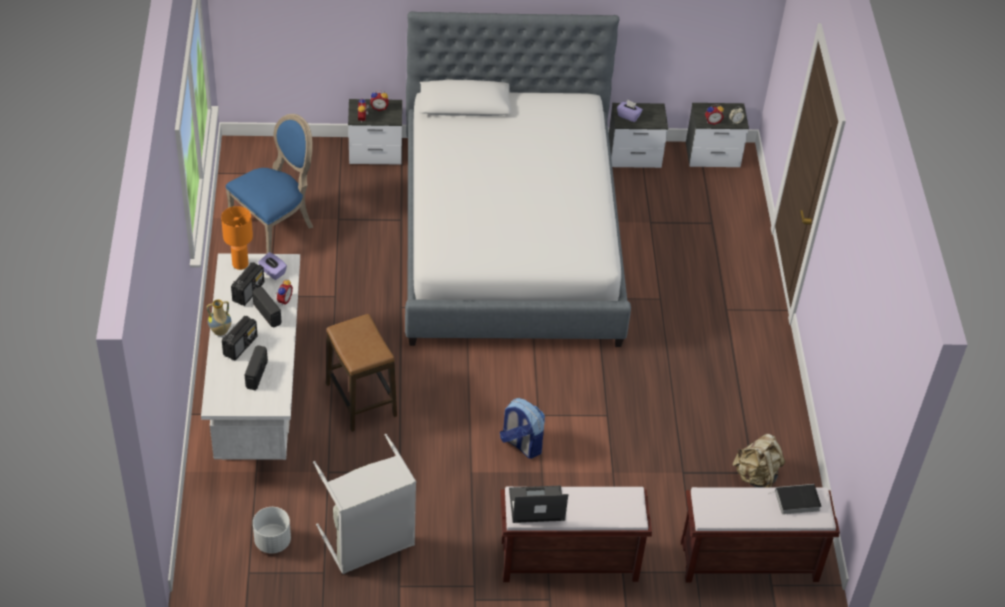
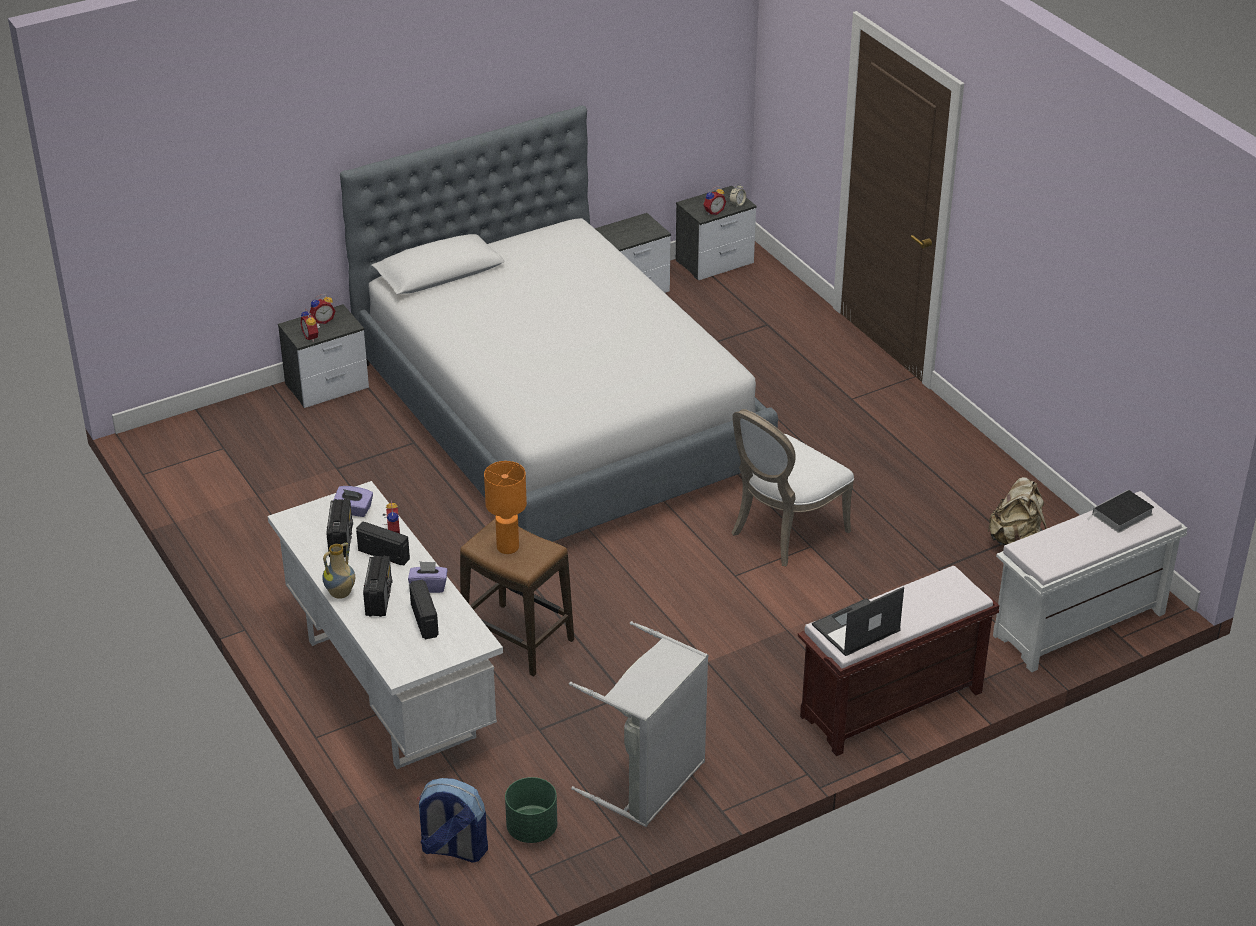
camera: 25 degrees left, 10 degrees down
(240, 264) = (306, 516): orange table lamp -> orange table lamp (507, 547)
(272, 541) = (531, 829): white planter -> green planter
(275, 226) = (263, 502): blue chair -> none
(521, 444) = (740, 611): backpack -> backpack (453, 849)
(596, 396) = (784, 532): none -> white chair
(628, 116) = (618, 236): purple tissue box -> purple tissue box (428, 586)
(747, 562) = (1078, 626): brown bench -> white bench

